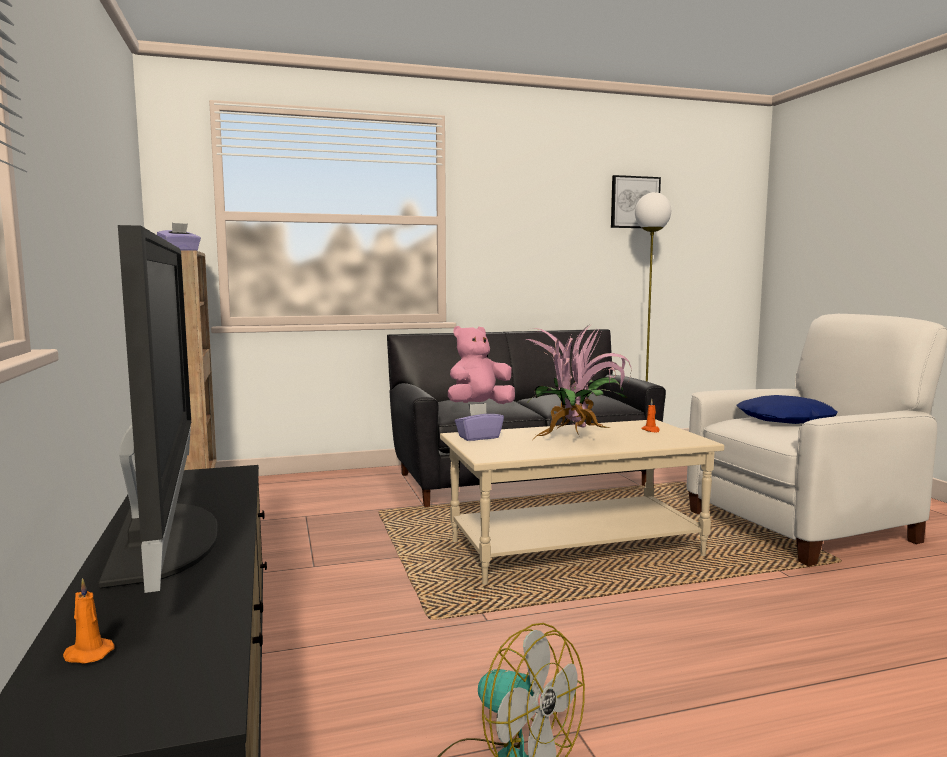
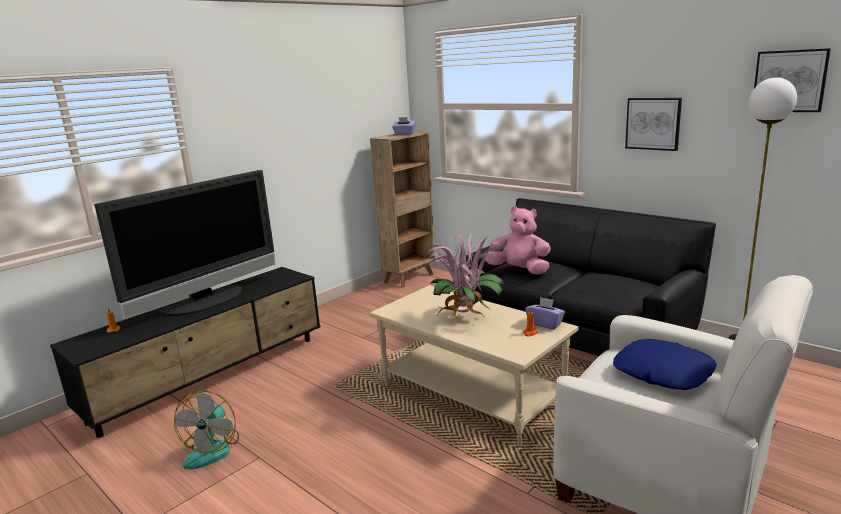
camera: 60 degrees right, 10 degrees up
(478, 437) = (430, 296): purple tissue box -> purple tissue box (545, 324)
(527, 239) = (653, 123): none -> picture

